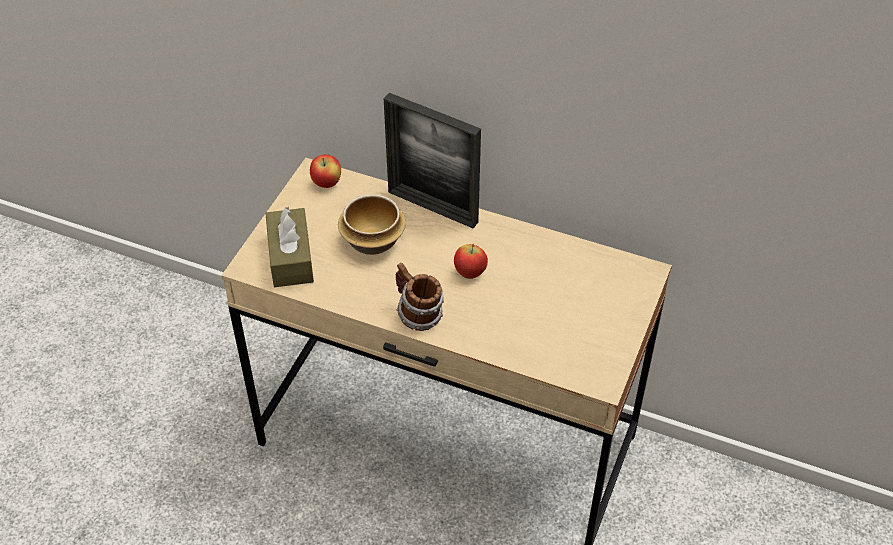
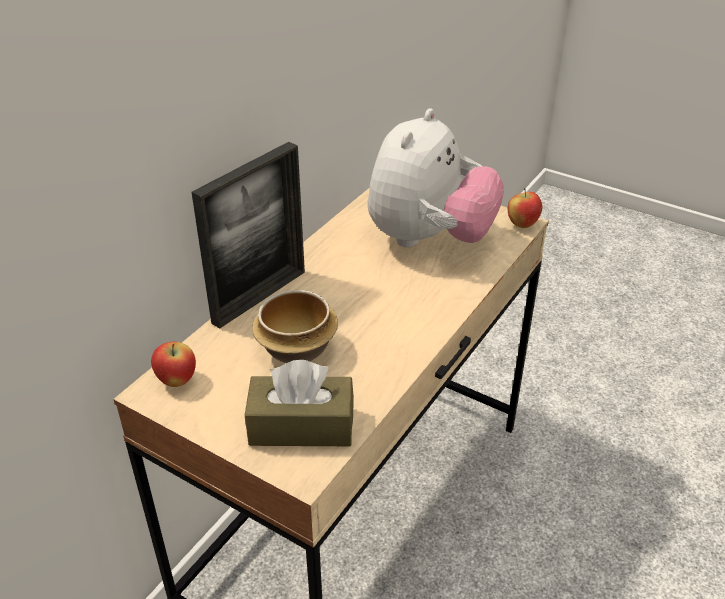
camera: 80 degrees left, 10 degrees down
(417, 315) = (422, 325): mug -> none
(470, 273) = (370, 282): apple -> apple (522, 224)
(549, 308) = (429, 239): none -> plush toy

